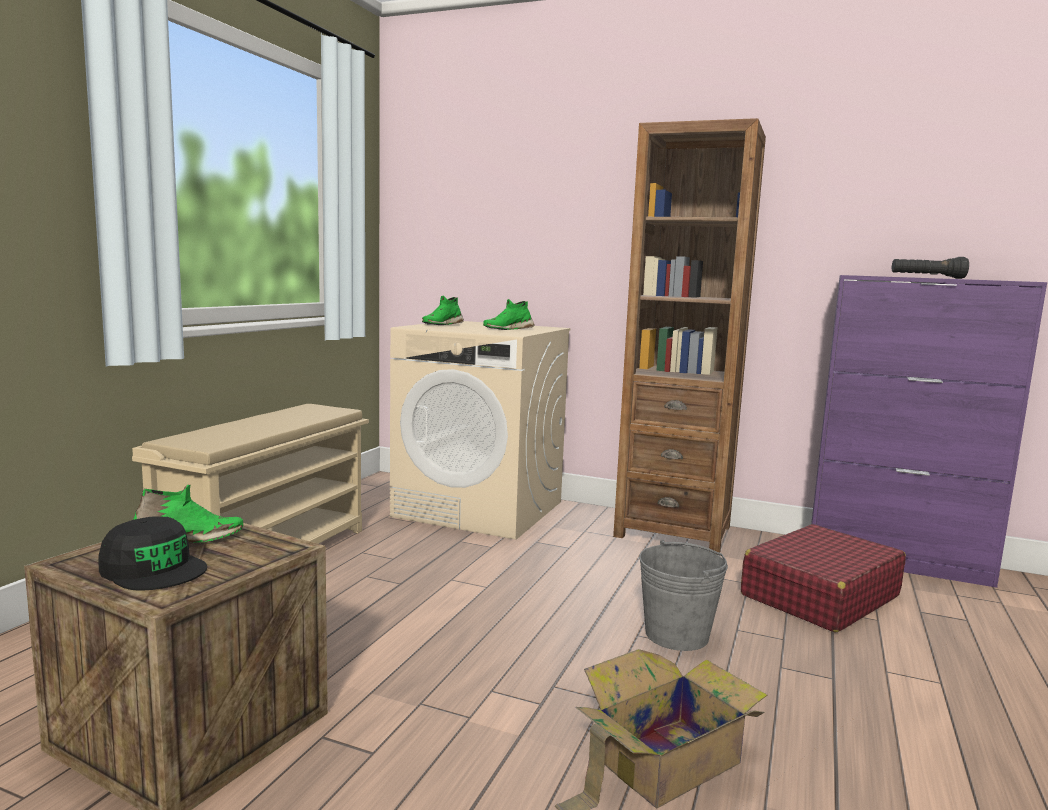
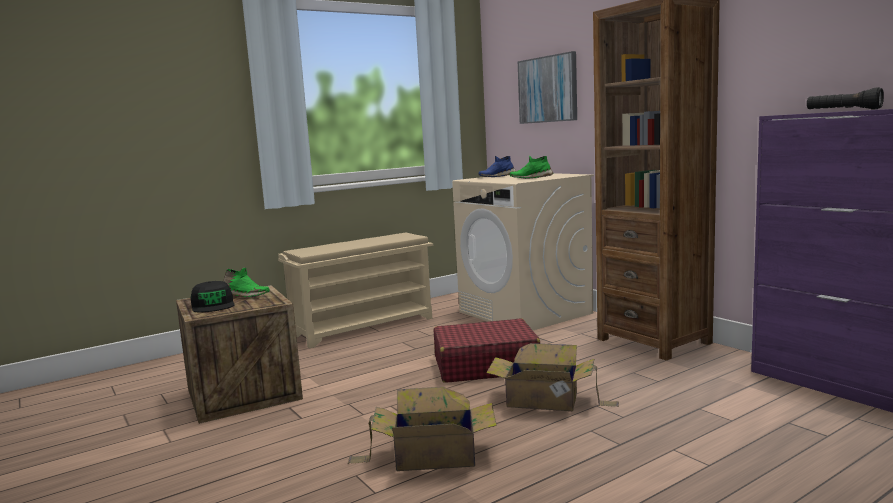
camera: 35 degrees right, 0 degrees up
(441, 324) = (496, 176): green shoe -> blue shoe
(499, 213) = (548, 89): none -> picture
(677, 635) = (546, 400): grey bucket -> cardboard box
(819, 596) = (707, 397): red suitcase -> red suitcase (485, 365)

